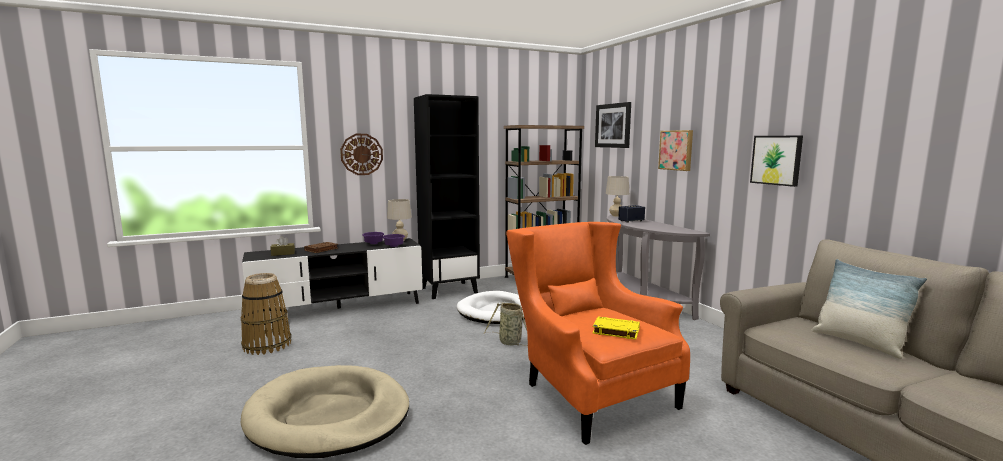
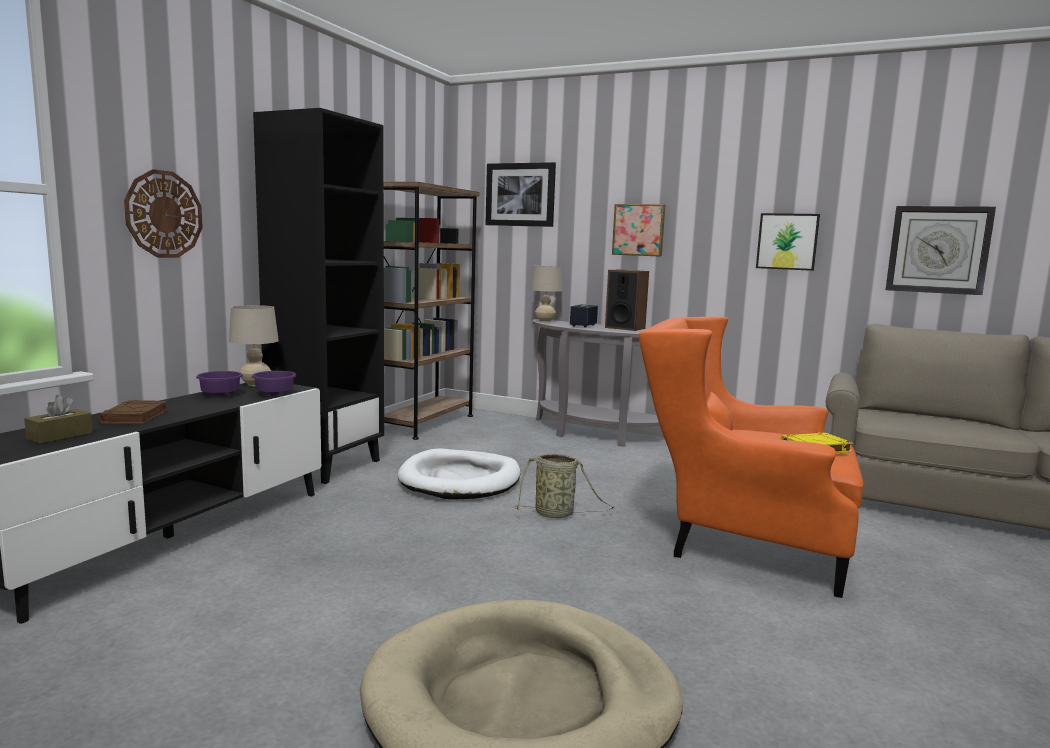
camera: 40 degrees left, 0 degrees up
(267, 345) = (139, 645): basket -> none
(658, 225) = (625, 328): none -> speaker
(858, 343) = (945, 420): pillow -> none
(912, 170) = (938, 250): none -> wall clock

